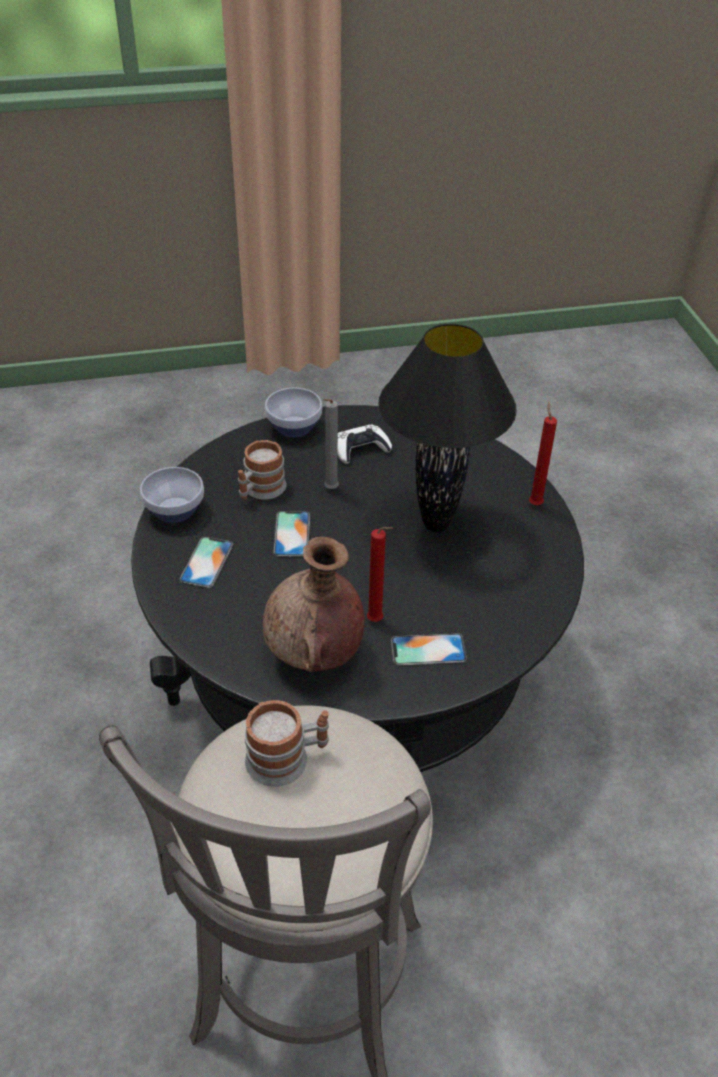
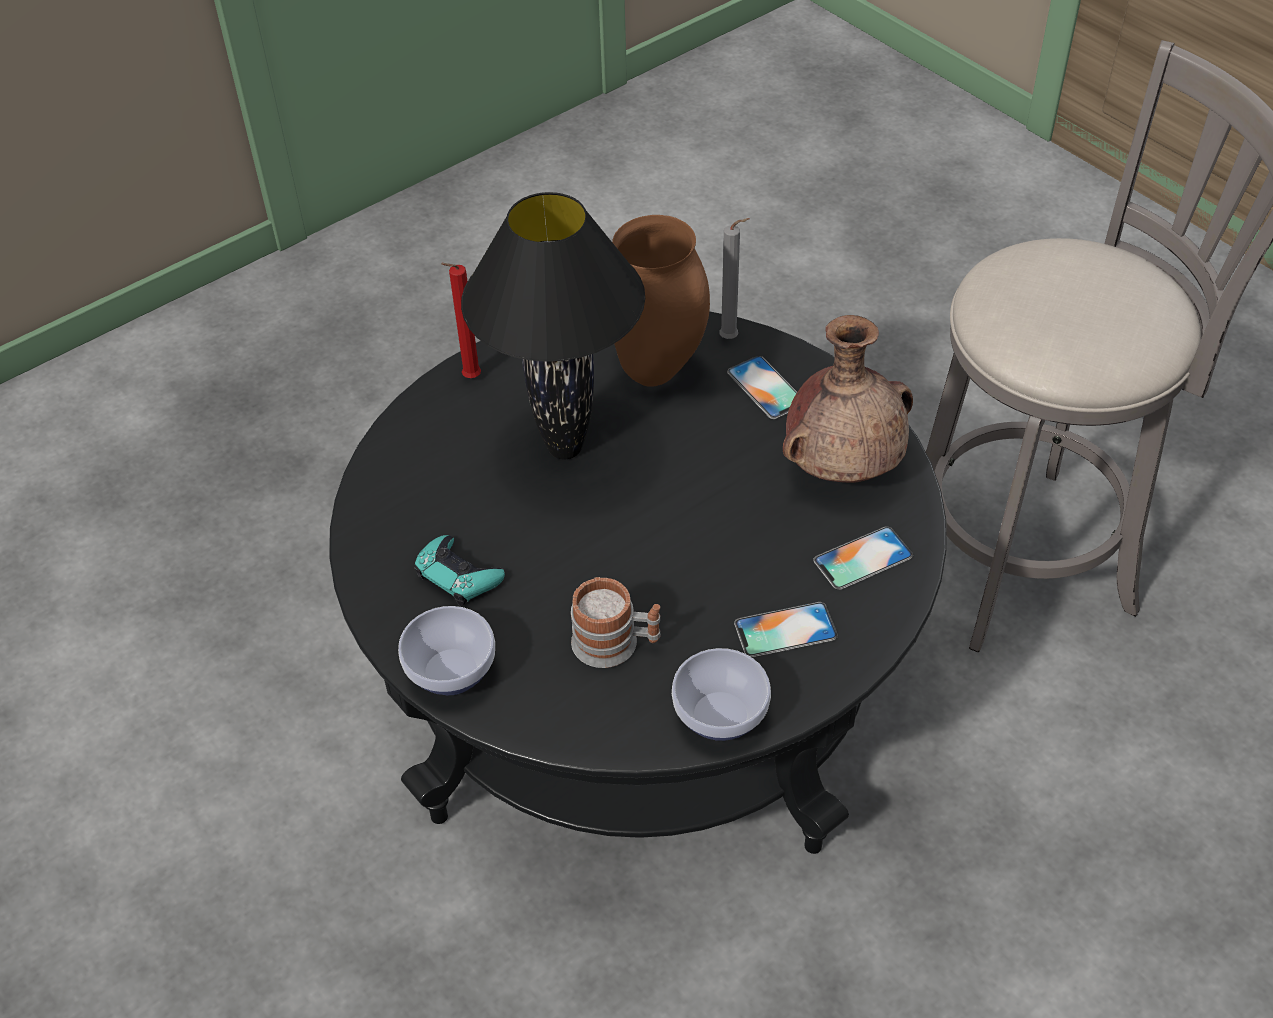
camera: 115 degrees left, 5 degrees up
(287, 759) = (1056, 324): mug -> none
(292, 534) = (676, 571): phone -> phone (863, 558)
(329, 490) = (566, 571): grey candle -> grey candle (731, 339)
(361, 449) = (458, 576): white game controller -> turquoise game controller
(377, 621) = (758, 439): red candle -> none
(484, 594) = (654, 373): none -> brown vase

